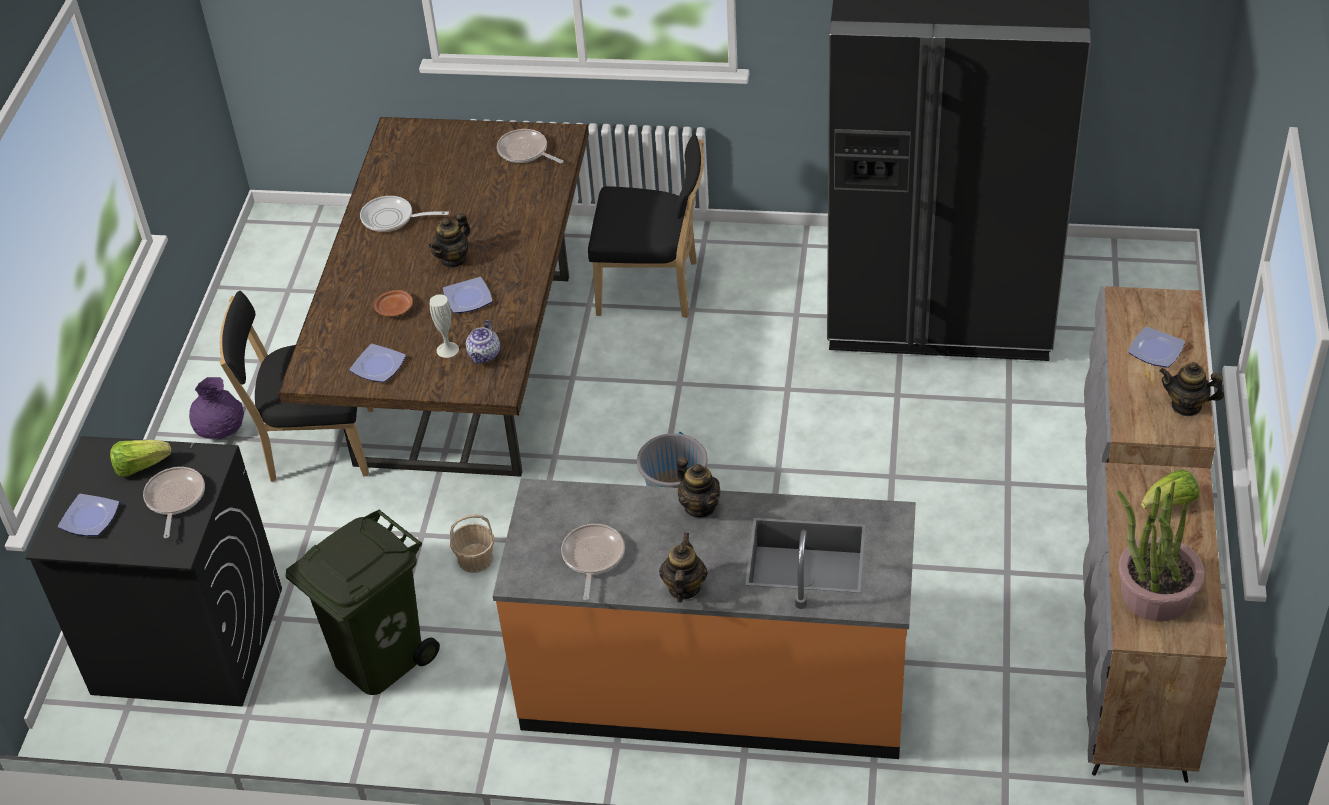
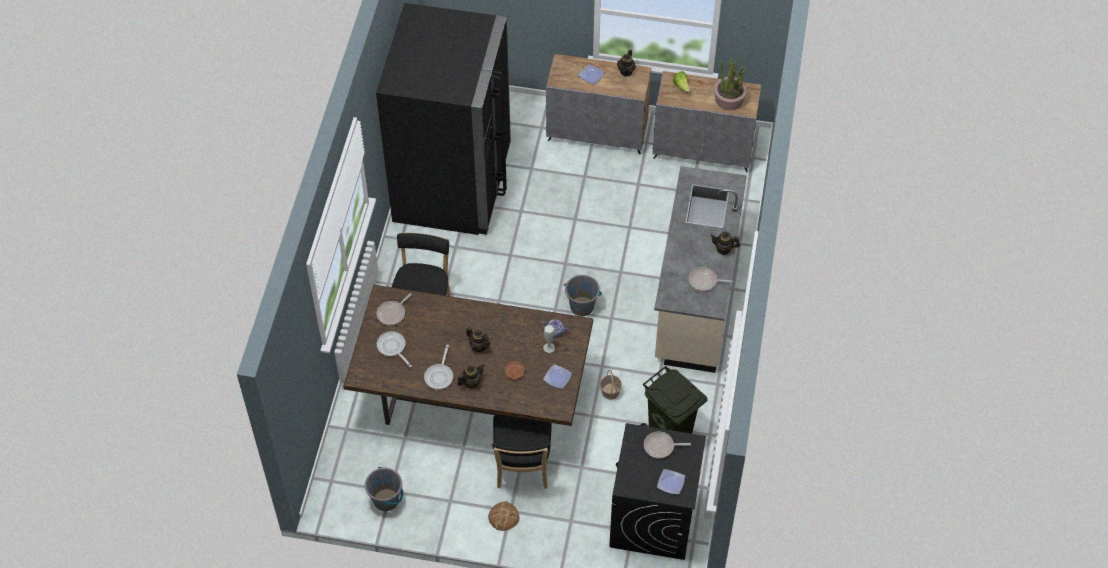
camera: 90 degrees left, 10 degrees up
(141, 466) = (637, 464): lettuce -> none
(220, 430) = (503, 517): purple vase -> bread
(272, 287) = (386, 500): none -> grey bucket
(453, 159) = (392, 348): none -> frying pan
(468, 297) = (510, 339): plate -> none
(700, 506) = (677, 241): teapot -> teapot (471, 382)
(715, 686) = (695, 297): orange counter -> beige counter

